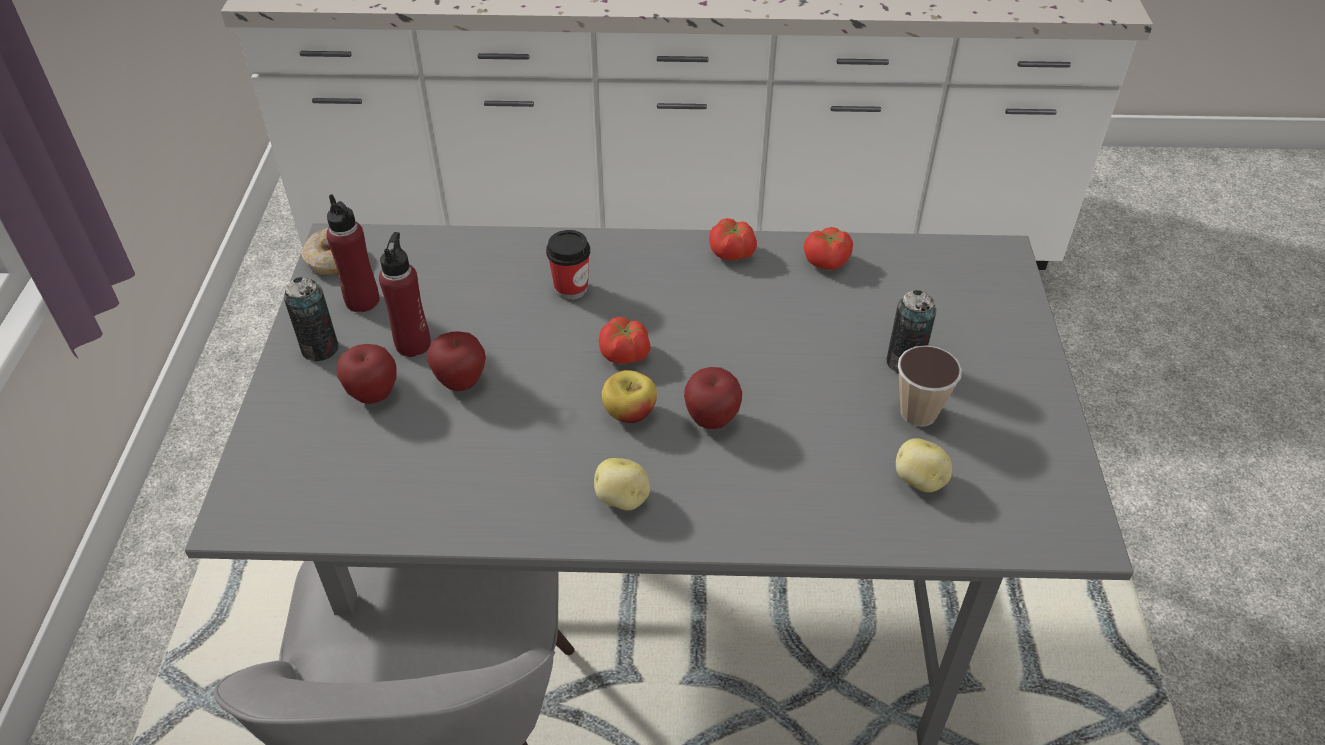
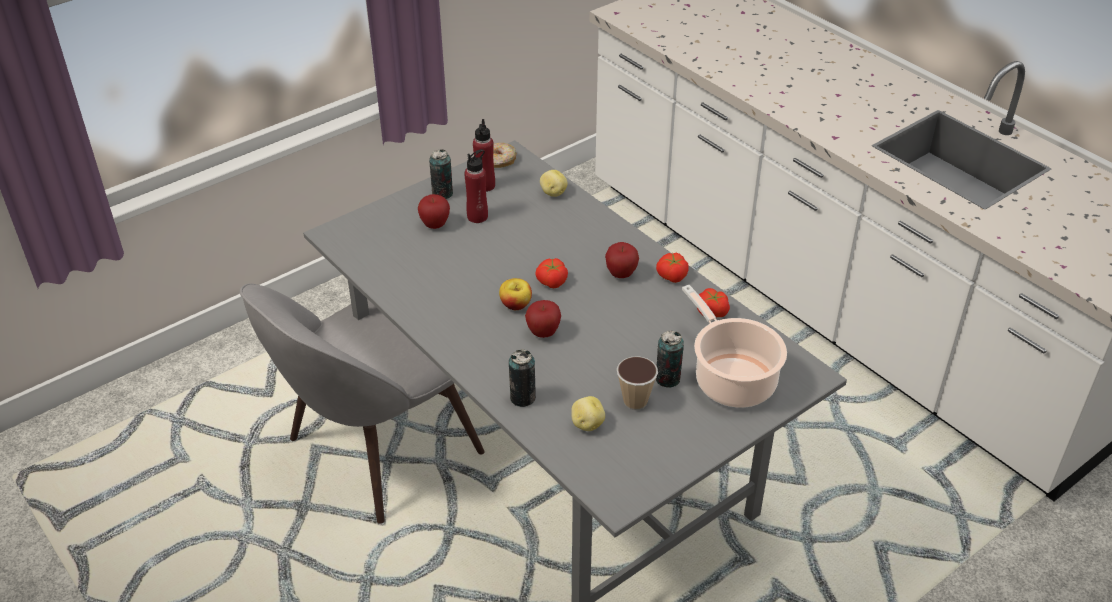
camera: 50 degrees right, 5 degrees down
(461, 382) = (472, 244): apple -> apple (621, 274)
(571, 288) = (574, 240): cup -> none
(622, 499) = (461, 332): potato -> potato (553, 193)
(814, 514) = (522, 398): none -> can
(952, 313) = (731, 379): none -> cooking pot

